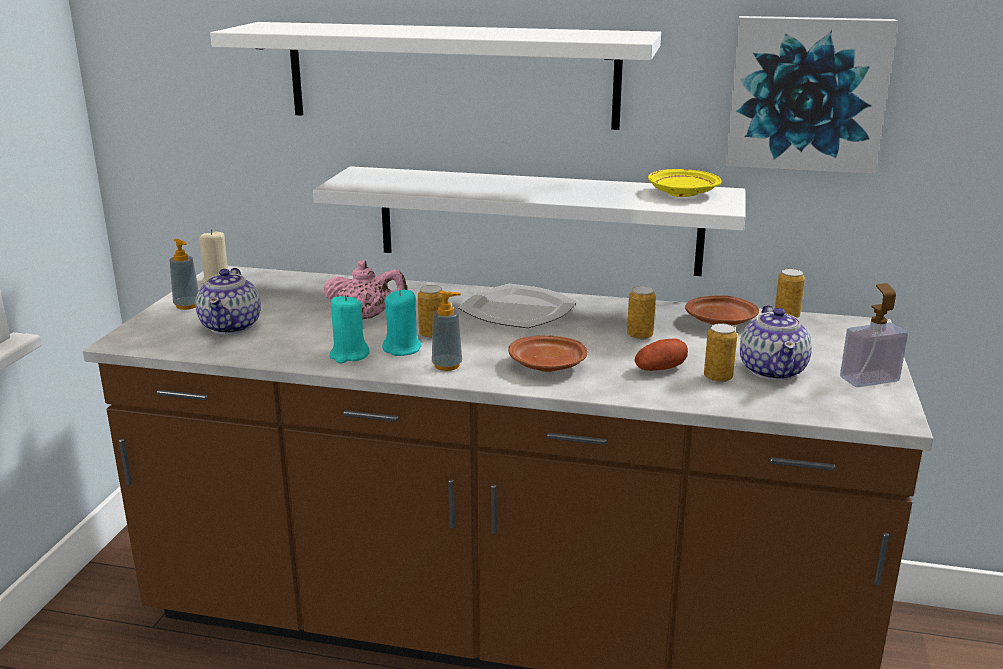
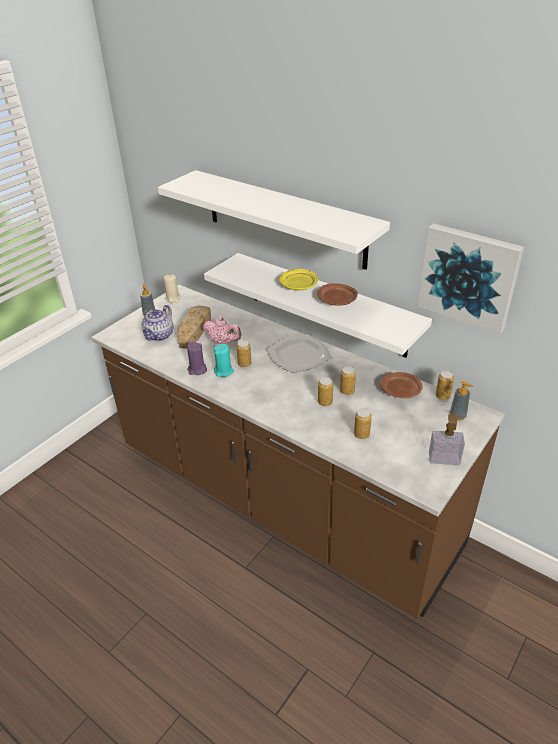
camera: 25 degrees right, 15 degrees up
(296, 310) = (194, 330): none -> bread
(349, 355) = (197, 370): turquoise candle -> purple candle
(447, 365) = (236, 389): soap dispenser -> soap dispenser (457, 416)
(548, 365) = (283, 402): brown plate -> brown plate (337, 301)
(618, 354) = (325, 402): none -> can
(660, 369) = (337, 420): potato -> none
(682, 193) = (389, 317): yellow plate -> yellow plate (298, 285)
(773, 370) = (396, 437): teapot -> none

